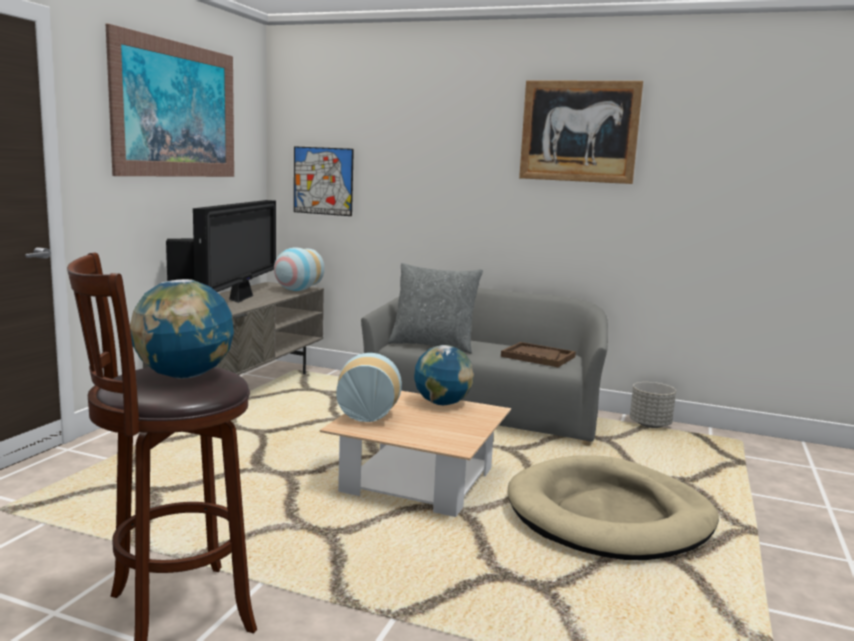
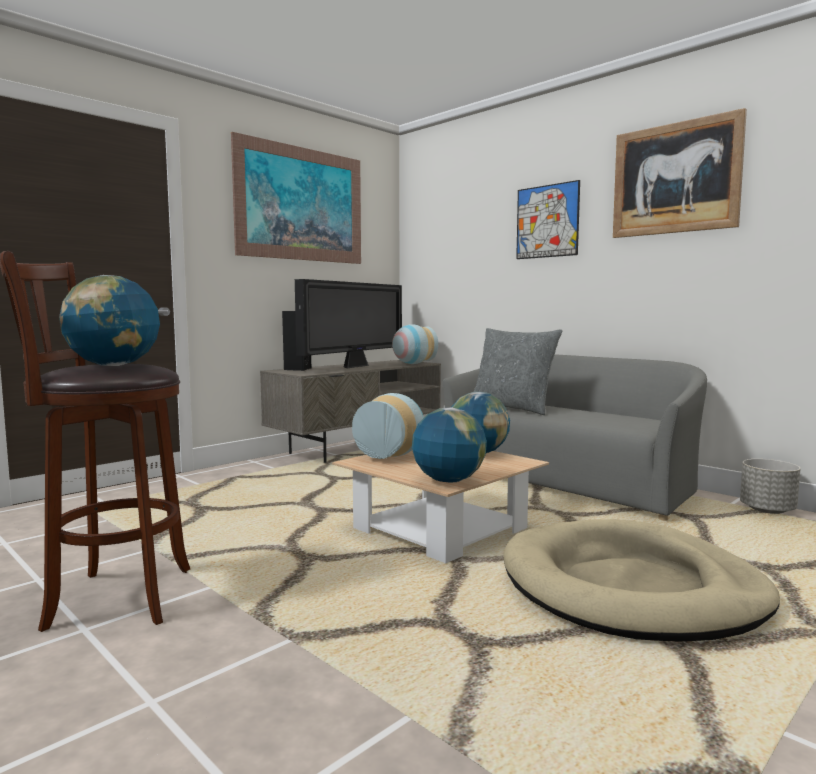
camera: 25 degrees right, 5 degrees down
(323, 181) = (440, 264): picture -> picture (547, 221)
(454, 441) = (448, 481): none -> globe
(537, 357) = (616, 420): brown tray -> none

